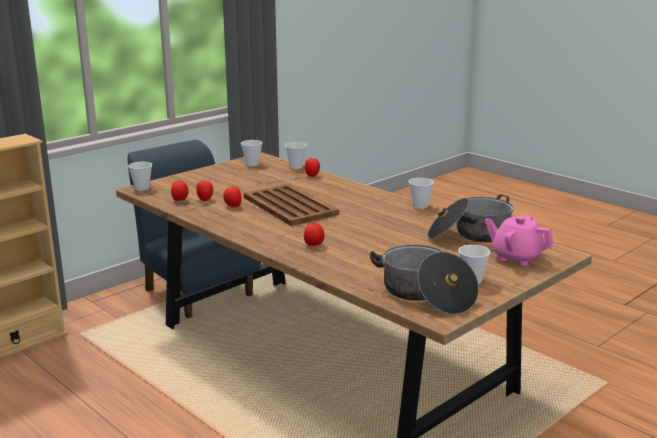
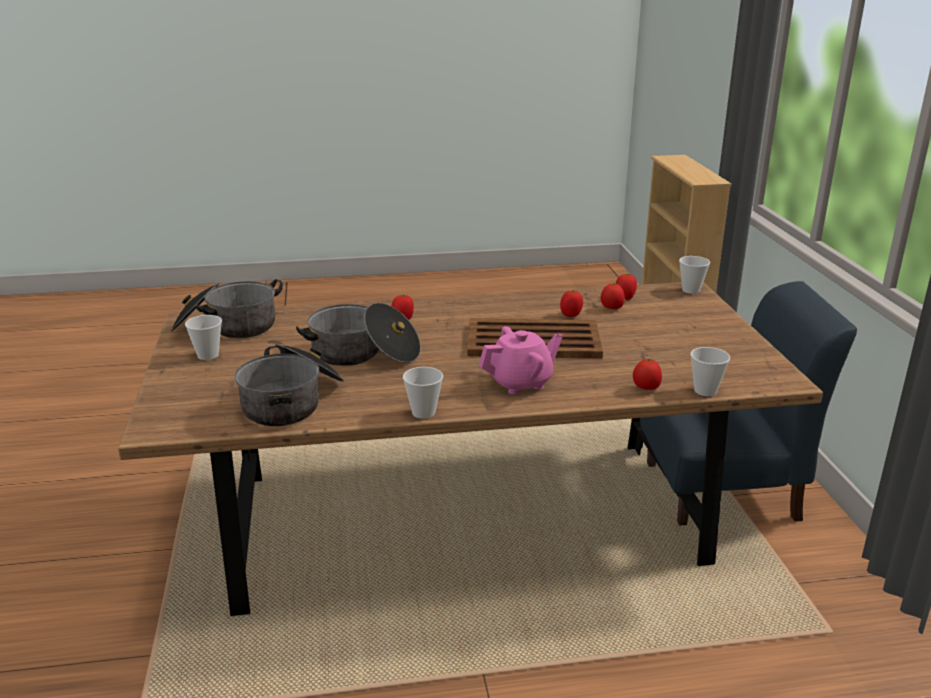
camera: 125 degrees right, 5 degrees up
(252, 164) = (748, 366): cup -> none
(384, 238) = (363, 354): none -> cooking pot
(516, 257) = (200, 398): pink teapot -> pink teapot (520, 383)

